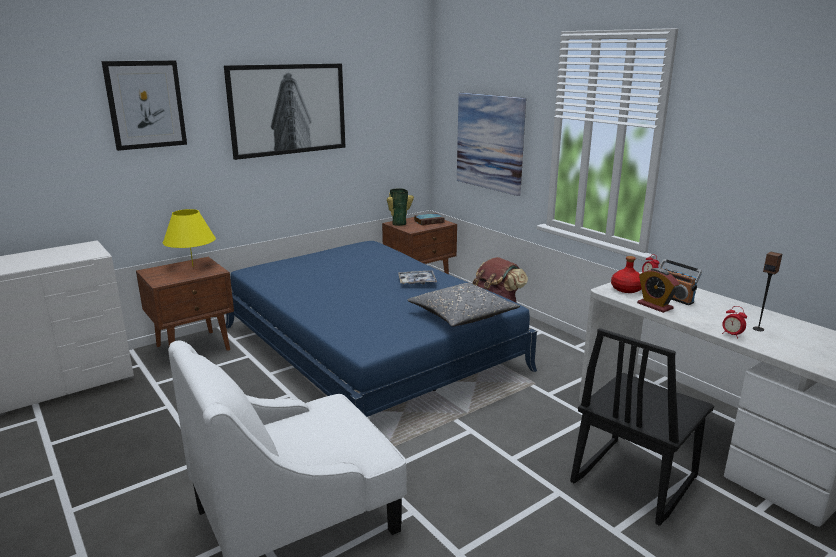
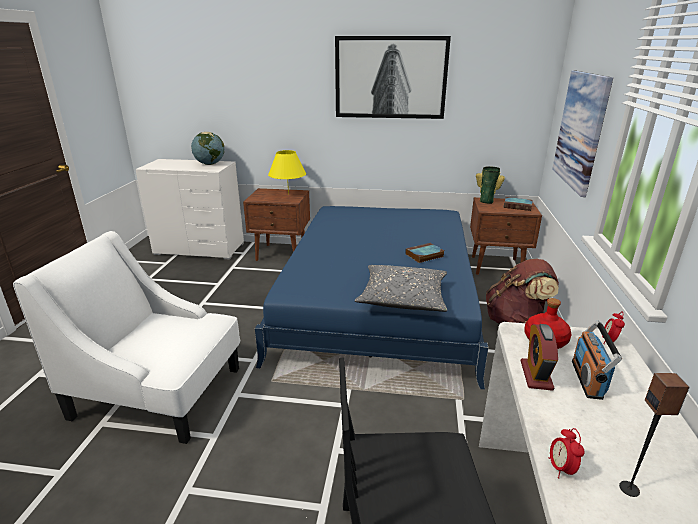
camera: 45 degrees right, 5 degrees up
(69, 250) = (210, 164): none -> globe
(146, 104) = (275, 66): picture -> none
(417, 281) = (424, 255): tray -> book

